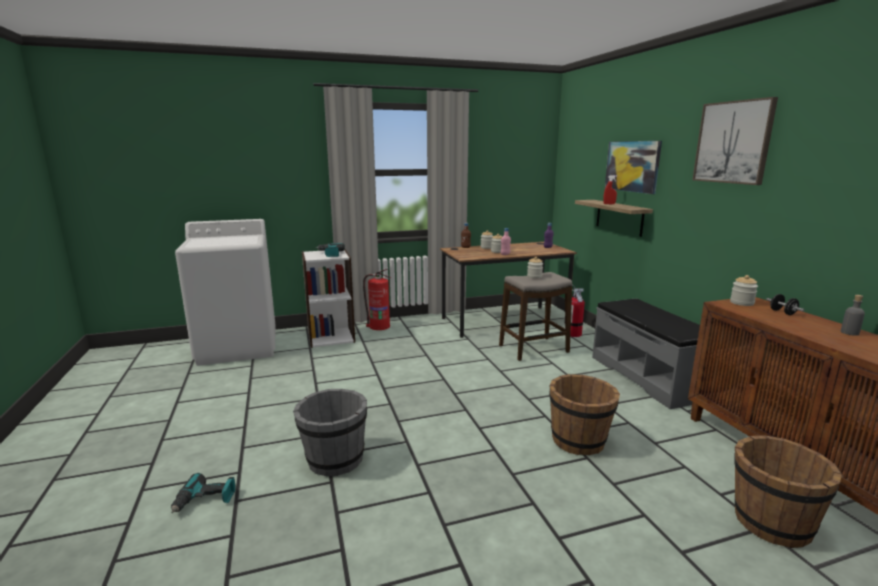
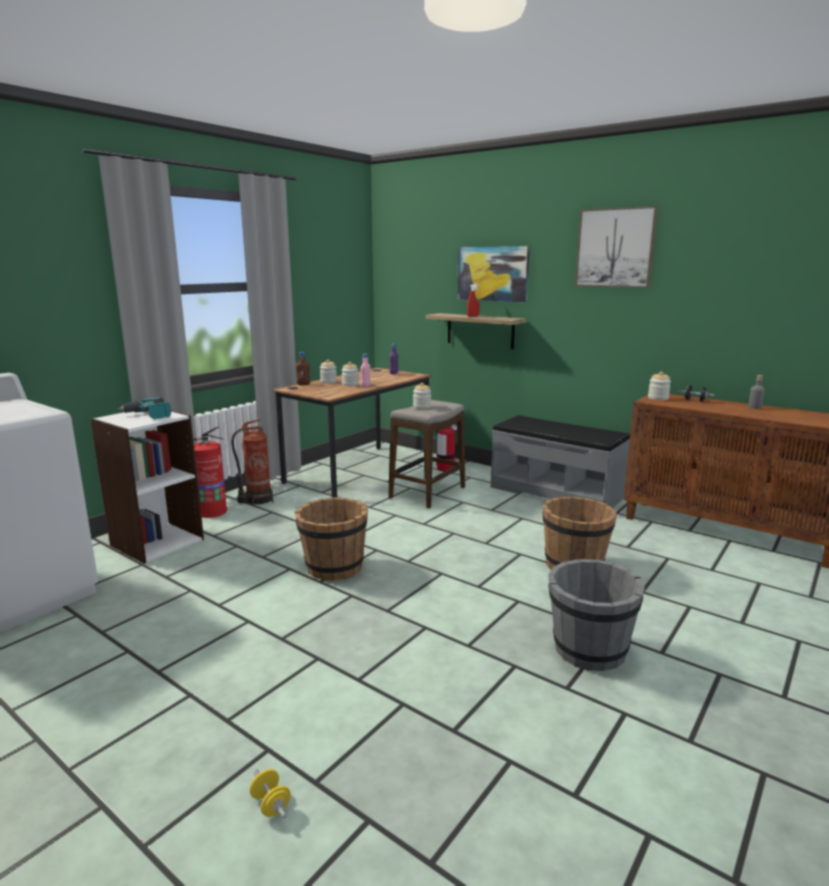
camera: 35 degrees left, 0 degrees up
(205, 500) = (271, 804): power drill -> yellow dumbbell
(334, 459) = (373, 679): grey bucket -> grey bucket (589, 650)
(413, 325) = (257, 500): none -> fire extinguisher
(770, 522) = (758, 577): brown bucket -> brown bucket (333, 567)

